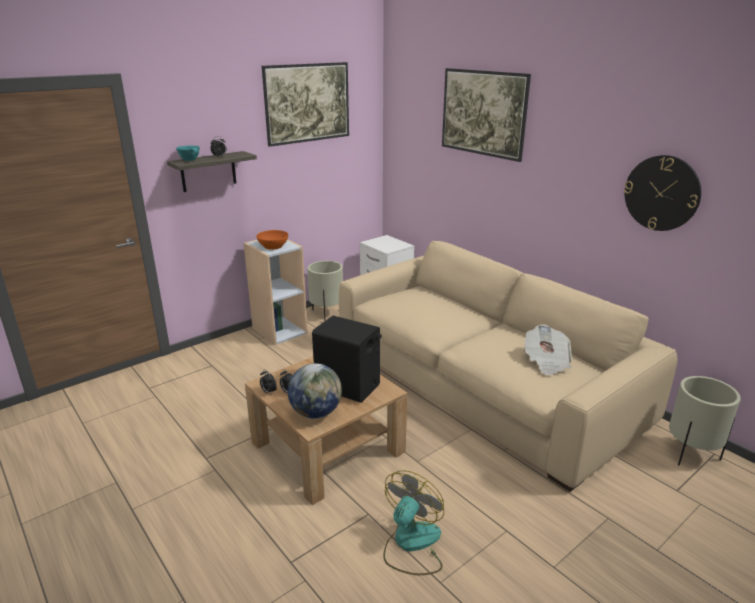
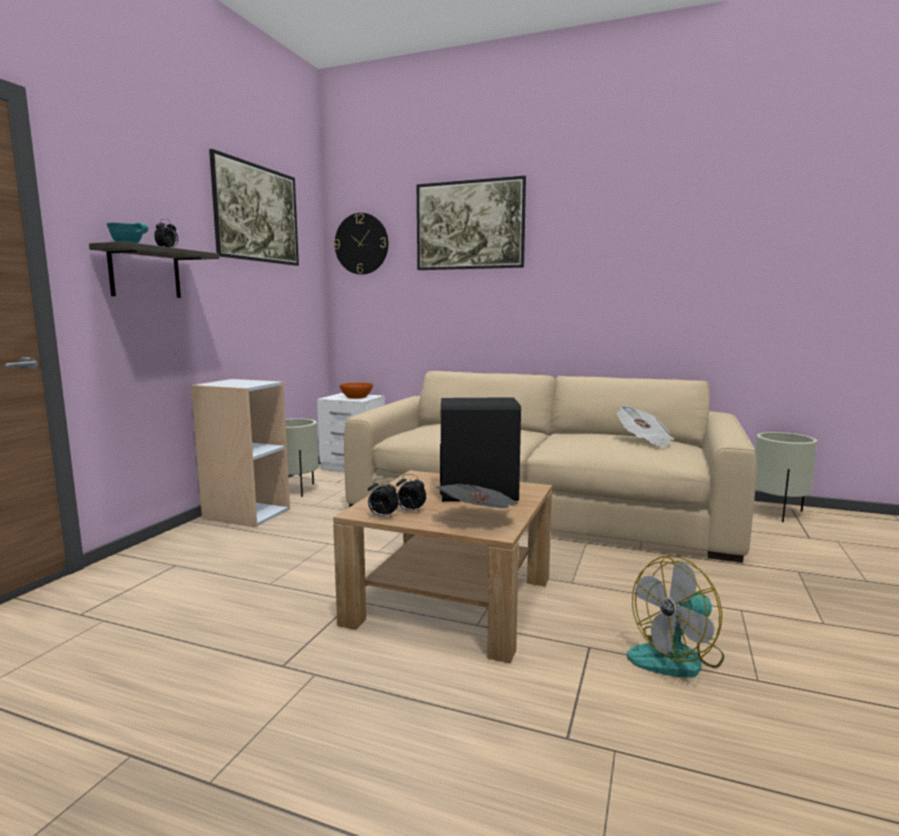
camera: 30 degrees left, 15 degrees down
(273, 246) = (242, 383): orange bowl -> orange bowl (356, 397)
(316, 413) = (479, 519): globe -> newspaper
(411, 544) = (677, 657): fan -> fan turned 120 degrees counterclockwise
(661, 193) = (687, 266): wall clock -> wall clock (361, 244)

